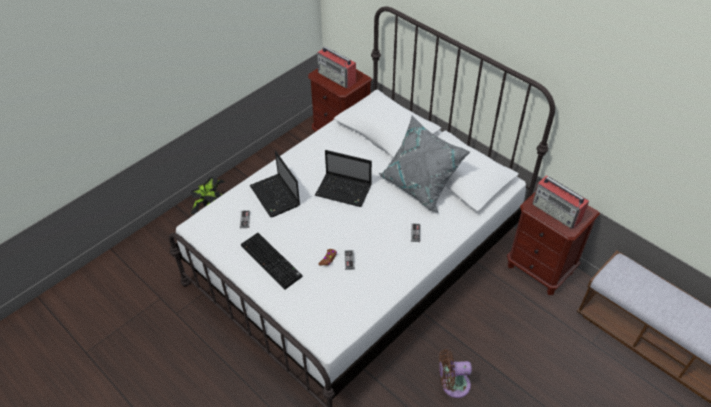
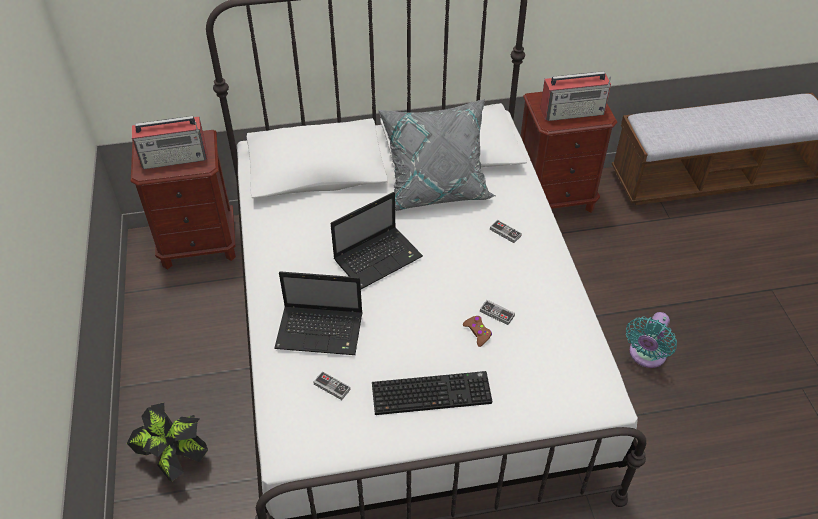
camera: 55 degrees left, 0 degrees up
(452, 384) = (645, 355): brown fan -> turquoise fan

